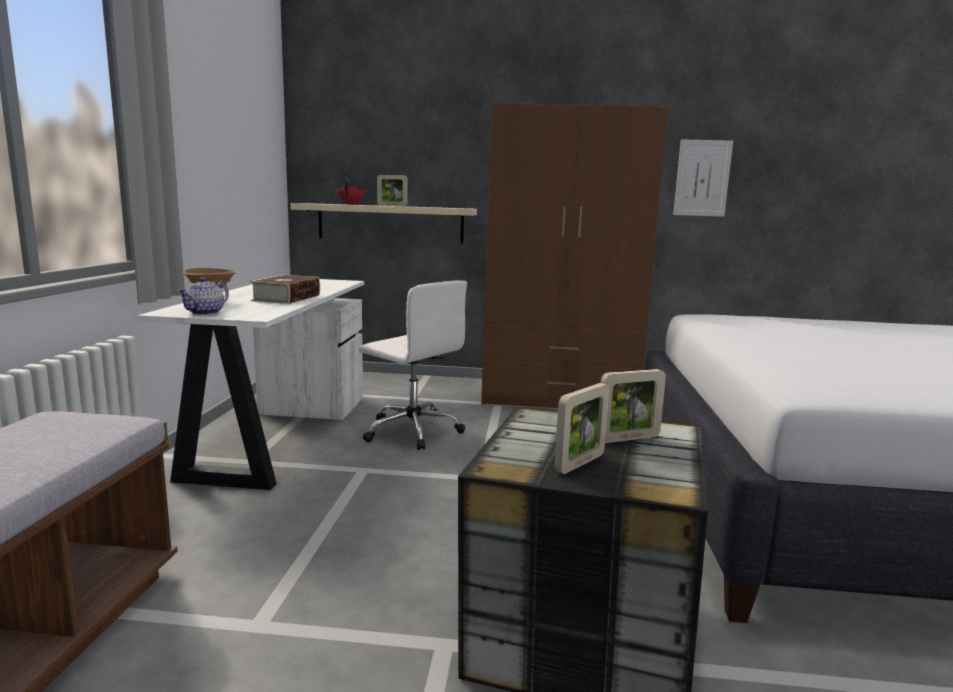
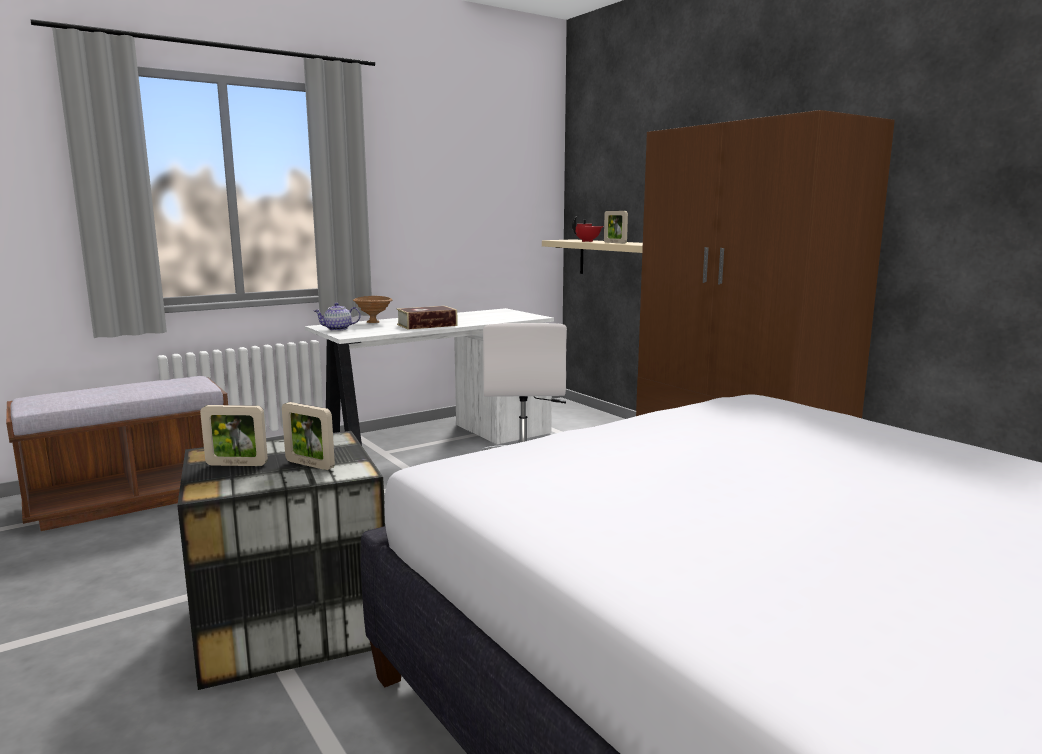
camera: 50 degrees right, 0 degrees up
(702, 178) = (978, 200): picture -> none

